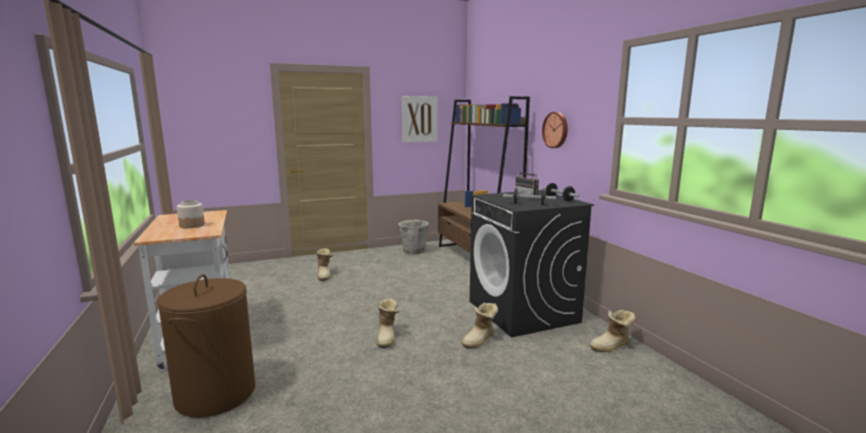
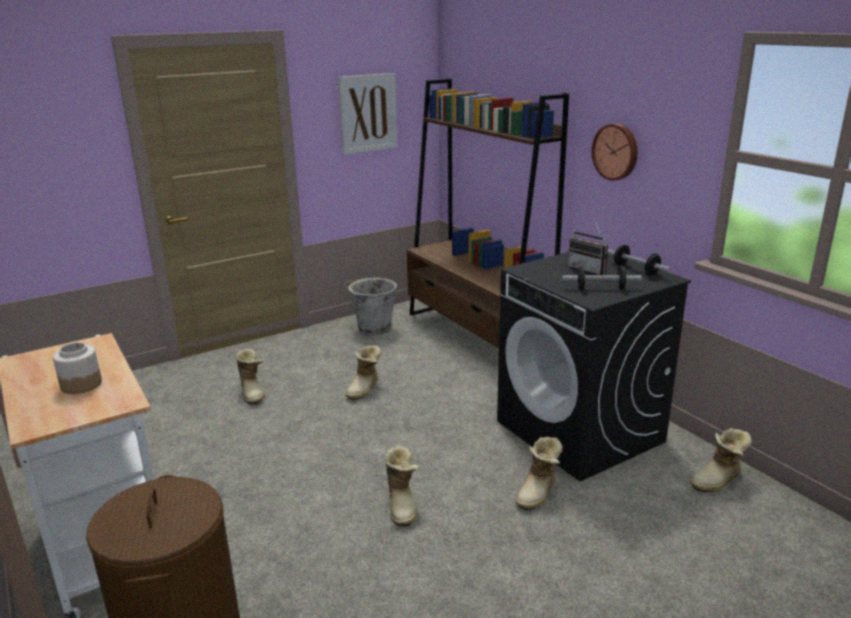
camera: 10 degrees left, 10 degrees up
(393, 279) = (365, 388): none -> boot

